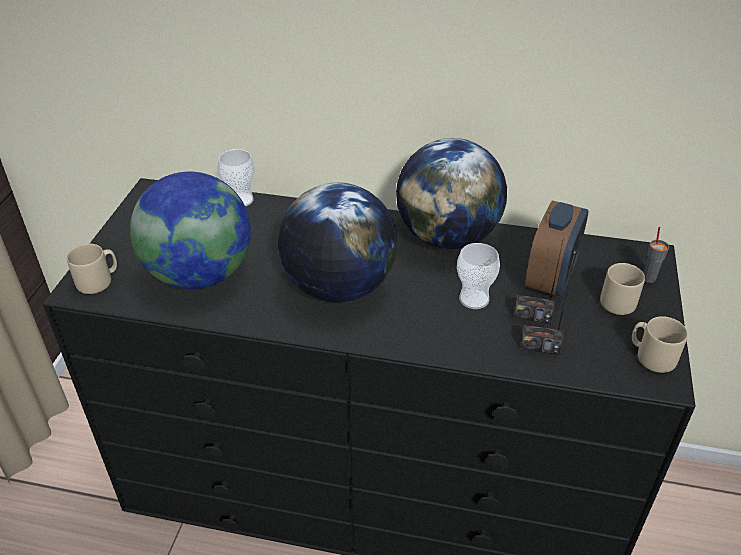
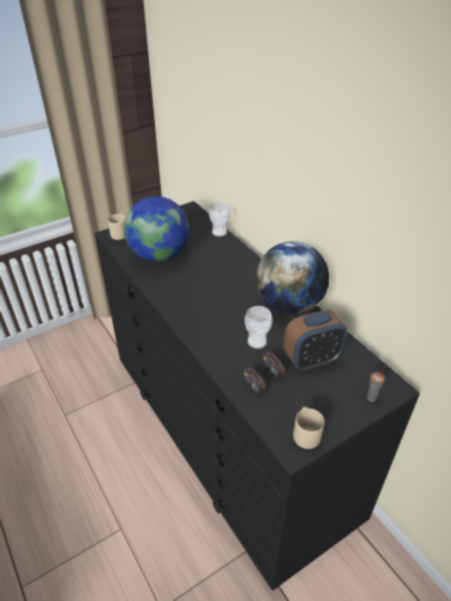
camera: 45 degrees right, 0 degrees up
(339, 287) = (205, 295): globe -> none
(619, 300) = (334, 396): beige mug -> none

